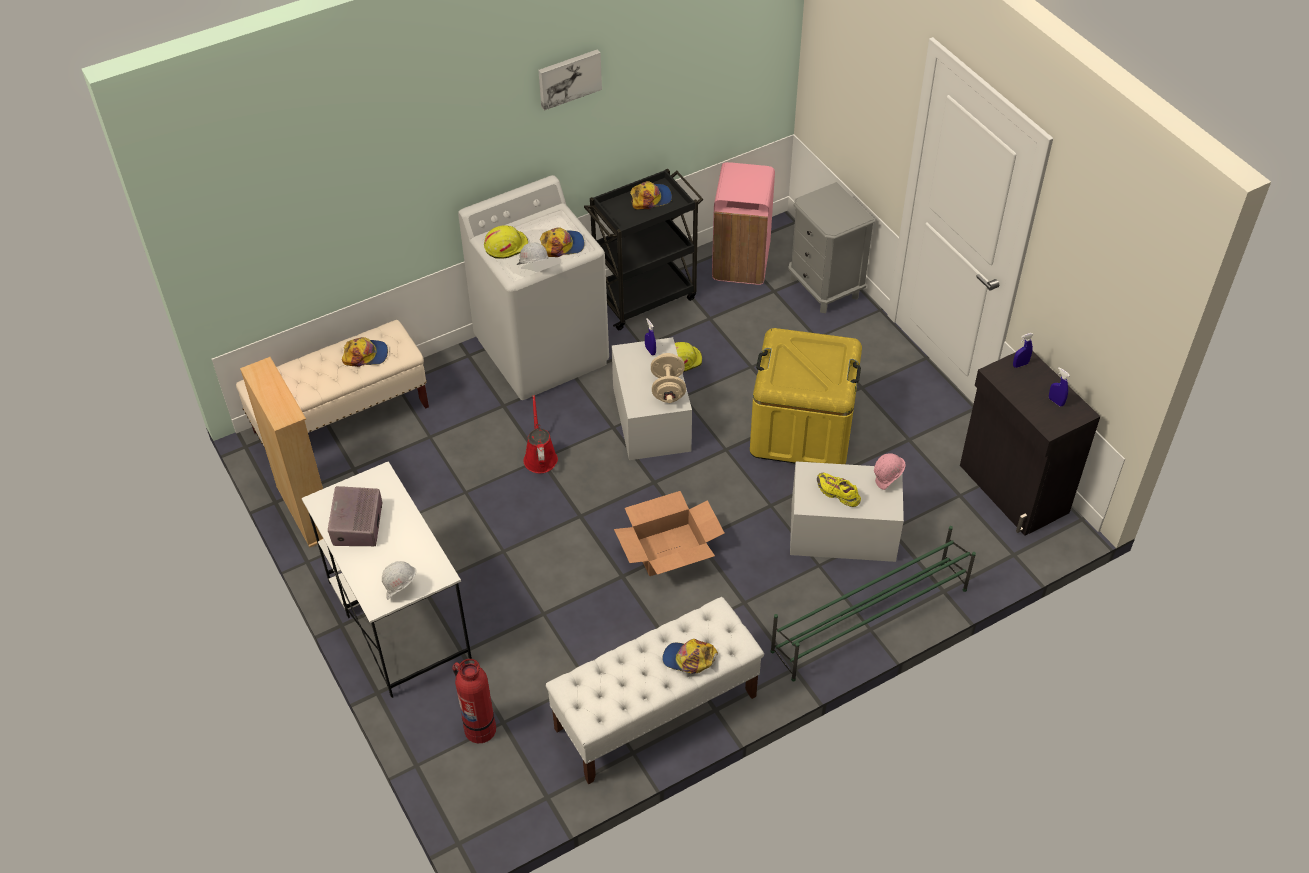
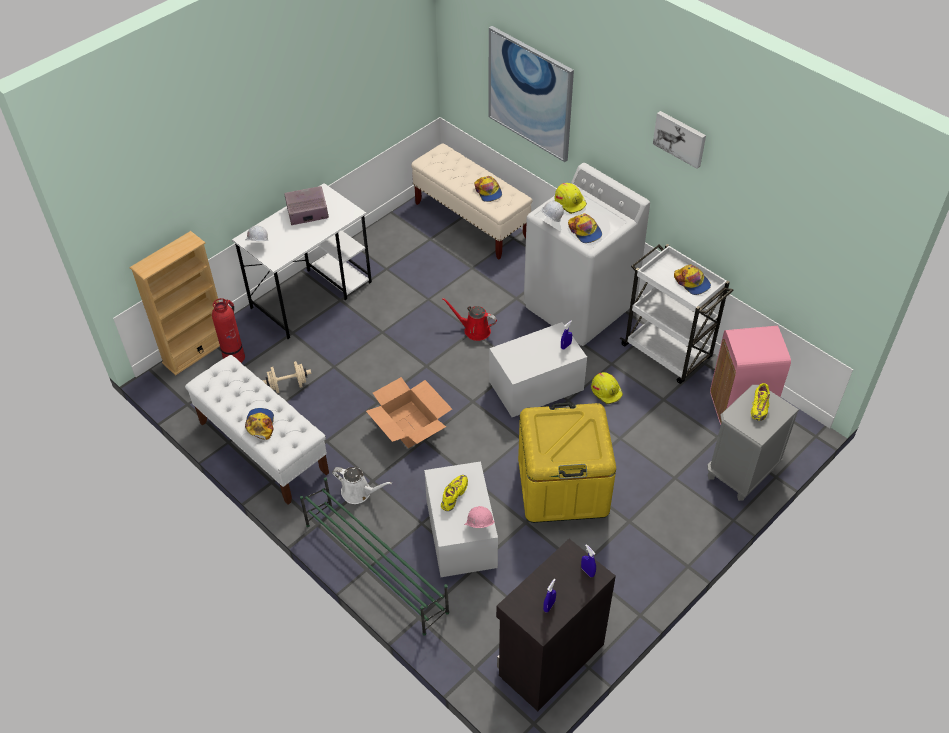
camera: 75 degrees right, 0 degrees up
(306, 511) = (387, 227): beige bookcase -> beige bookcase (196, 351)
(357, 200) = (530, 93): none -> picture
(540, 457) = (474, 330): red watering can -> red watering can turned 135 degrees counterclockwise
(645, 296) = (668, 353): black cart -> white cart
(668, 389) = (528, 365): beige dumbbell -> beige dumbbell (288, 385)
(758, 619) = (359, 492): none -> white watering can
(826, 206) = (759, 407): none -> yellow shoe

